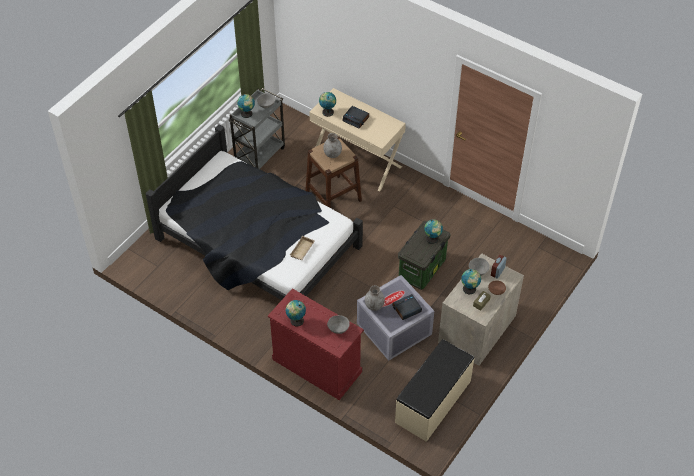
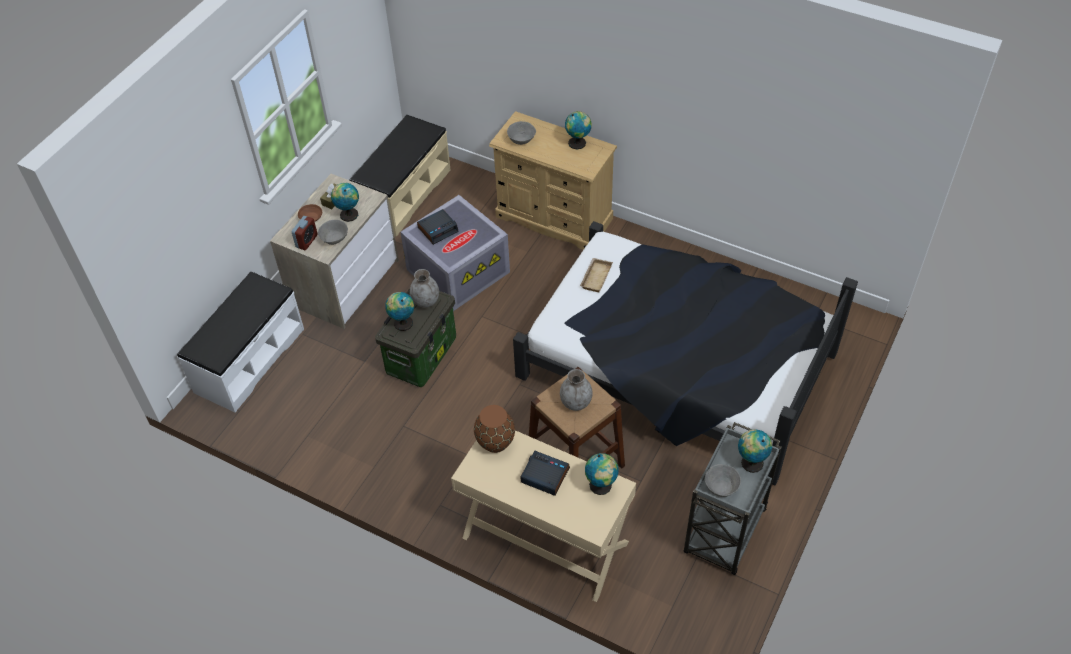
camera: 175 degrees right, 0 degrees up
(317, 365) = (554, 218): red dresser -> beige dresser
(374, 306) = (483, 229): grey vase -> grey vase (426, 301)
(380, 137) = (496, 442): none -> brown vase
(537, 279) = (249, 360): none -> white bench

